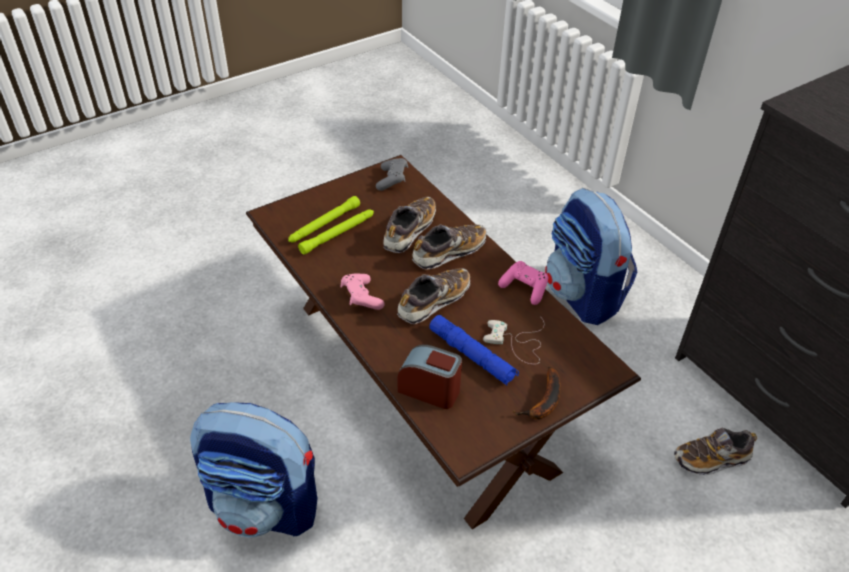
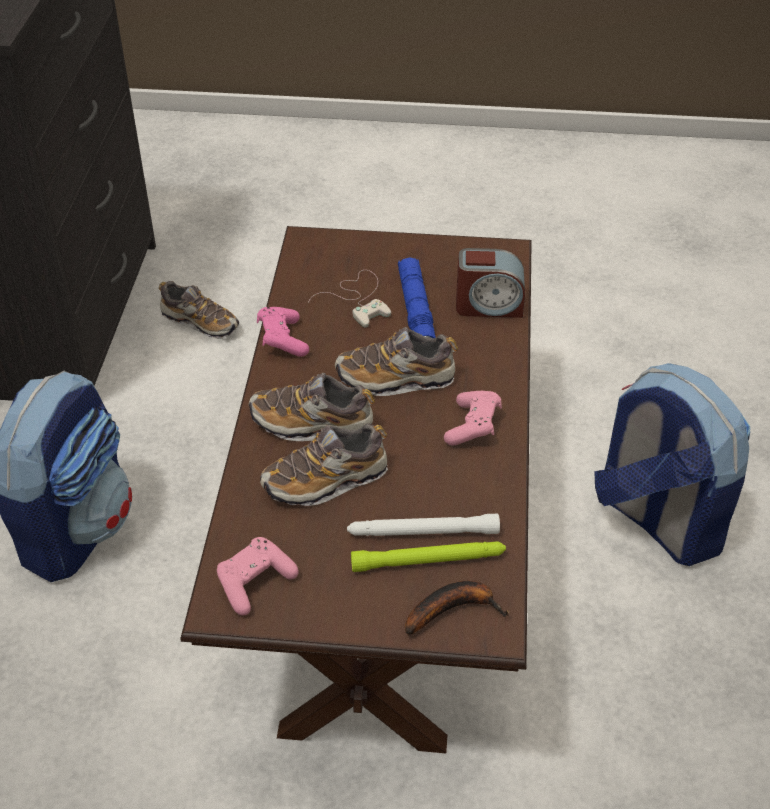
camera: 140 degrees left, 0 degrees up
(338, 234) = (422, 532): green flashlight -> white flashlight
(392, 180) = (255, 583): grey game controller -> pink game controller
(430, 390) = (489, 305): alarm clock -> alarm clock turned 60 degrees counterclockwise
(543, 402) = (397, 247): banana -> banana (454, 609)

